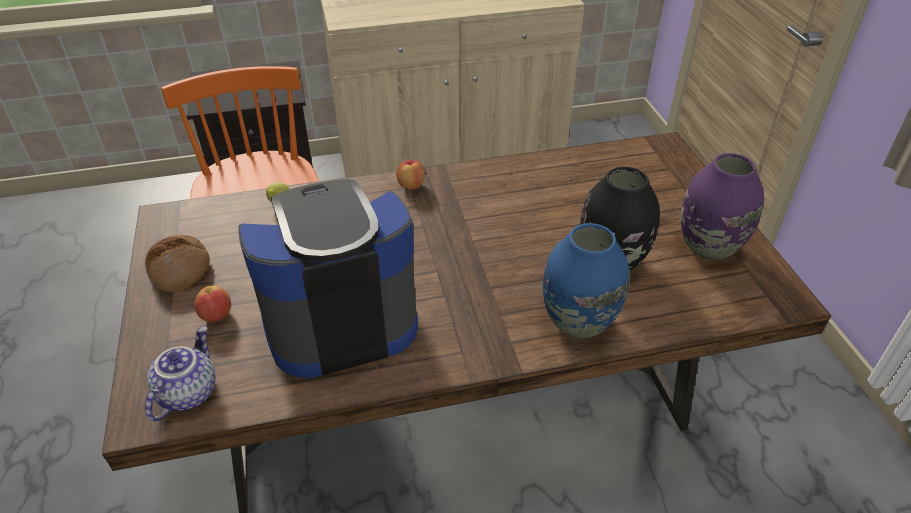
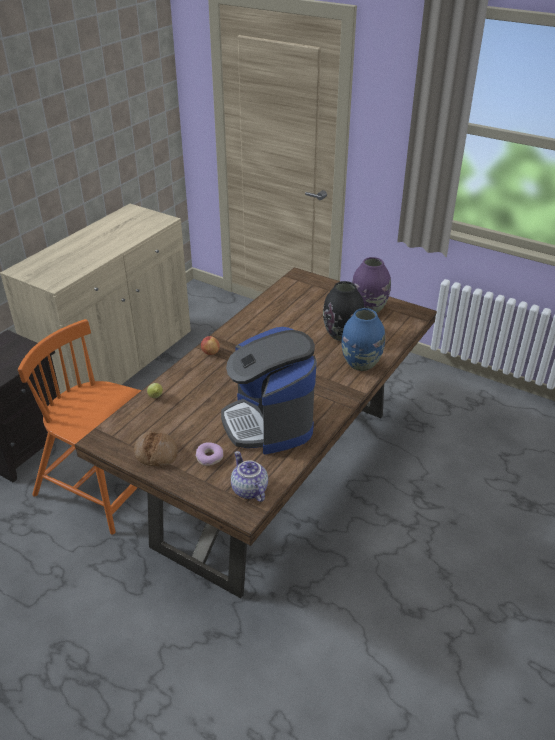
camera: 45 degrees left, 5 degrees down
(216, 315) = (209, 457): apple -> donut
(339, 320) = (269, 423): coffee machine -> coffee machine turned 45 degrees counterclockwise

